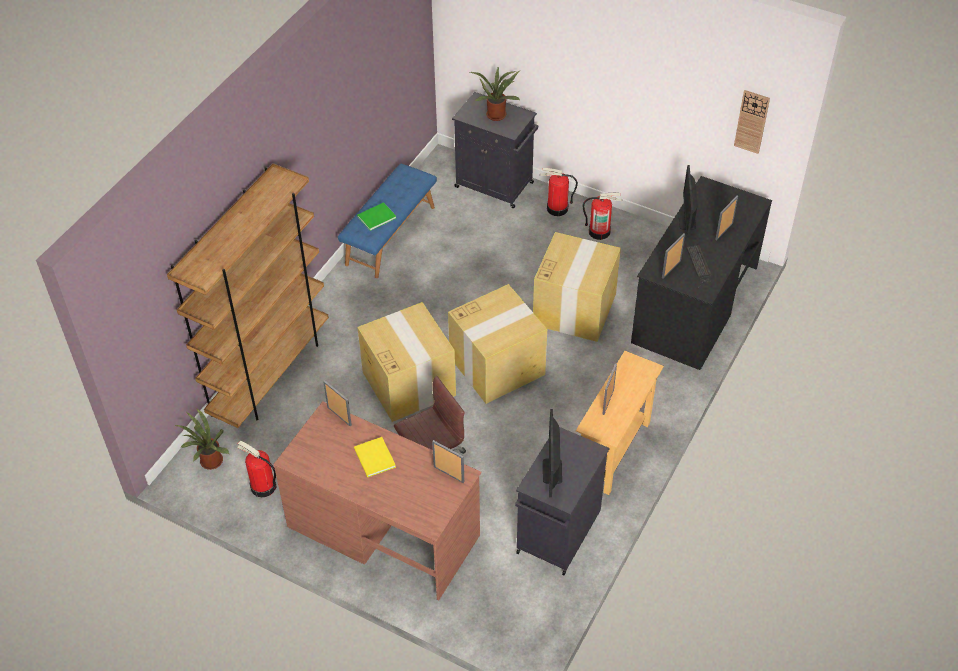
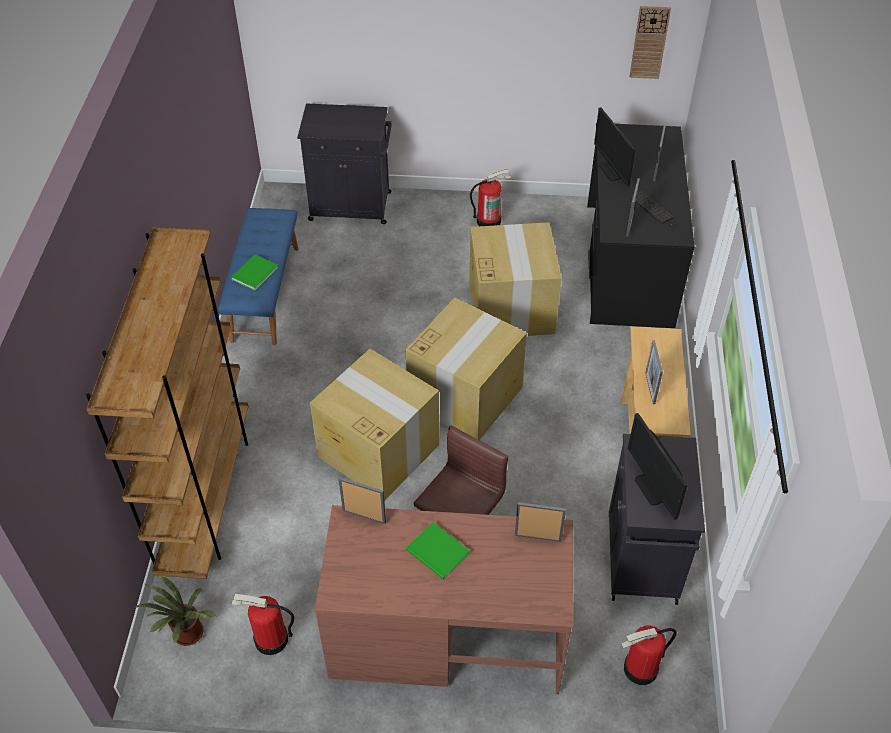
camera: 25 degrees left, 0 degrees up
(374, 459) = (438, 553): yellow book -> green book
(497, 114) = (345, 119): potted plant -> none
(557, 209) = (431, 211): fire extinguisher -> fire extinguisher (640, 669)

